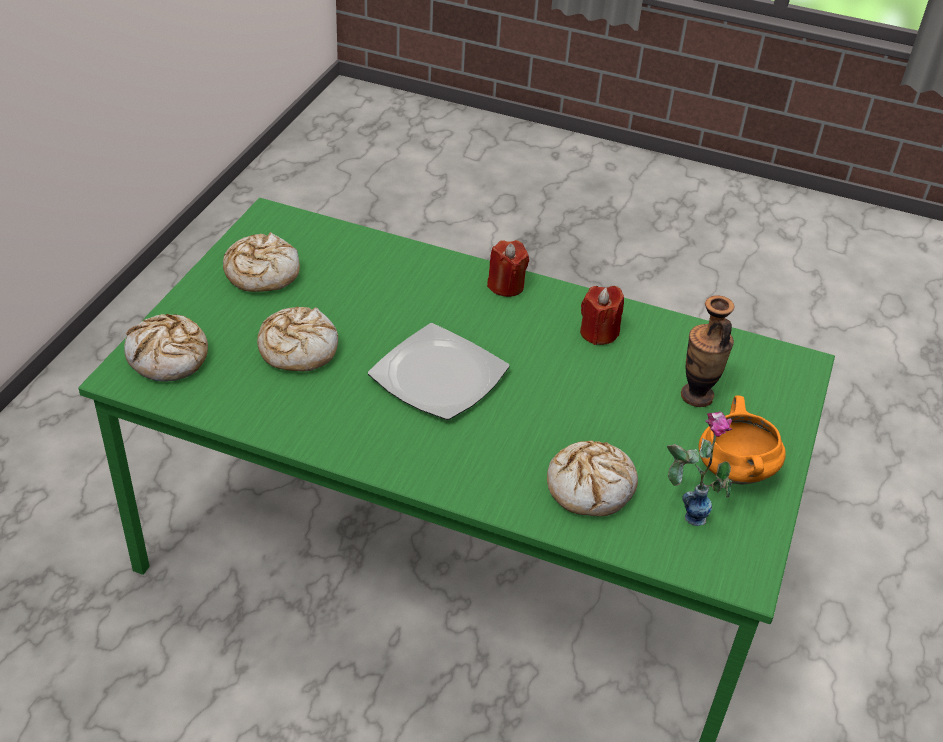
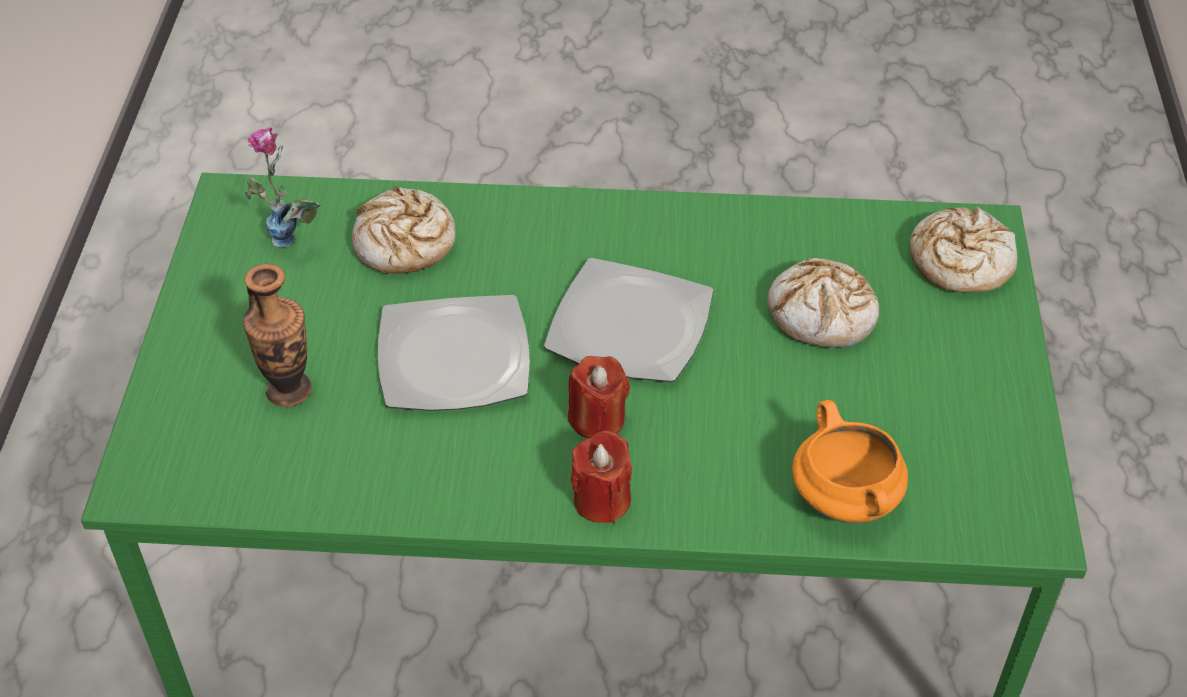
camera: 165 degrees right, 5 degrees up
(261, 273) = (957, 415): bread -> none
(575, 387) = (452, 359): none -> plate
(598, 333) = (440, 453): red candle -> red candle (597, 419)
(733, 470) = (239, 303): orange cooking pot -> orange cooking pot (847, 500)

